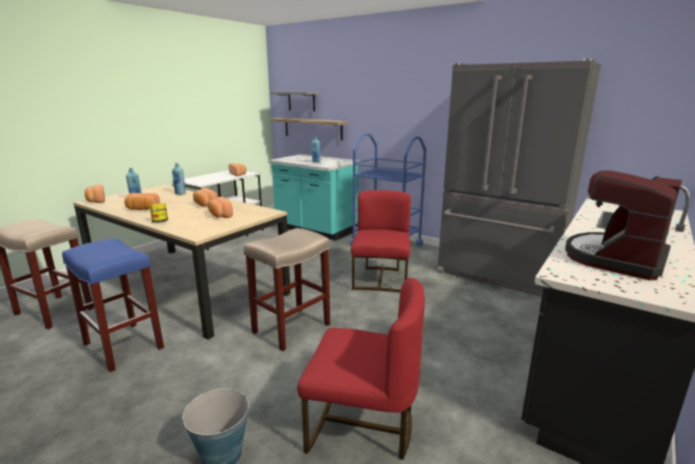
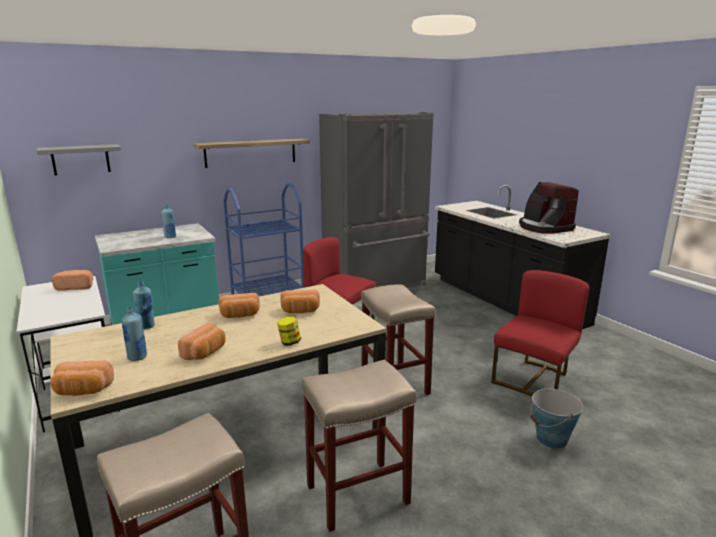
camera: 65 degrees left, 0 degrees up
(122, 345) = (356, 495): blue stool -> beige stool
(313, 128) = (109, 196): shelf -> shelf (251, 152)

